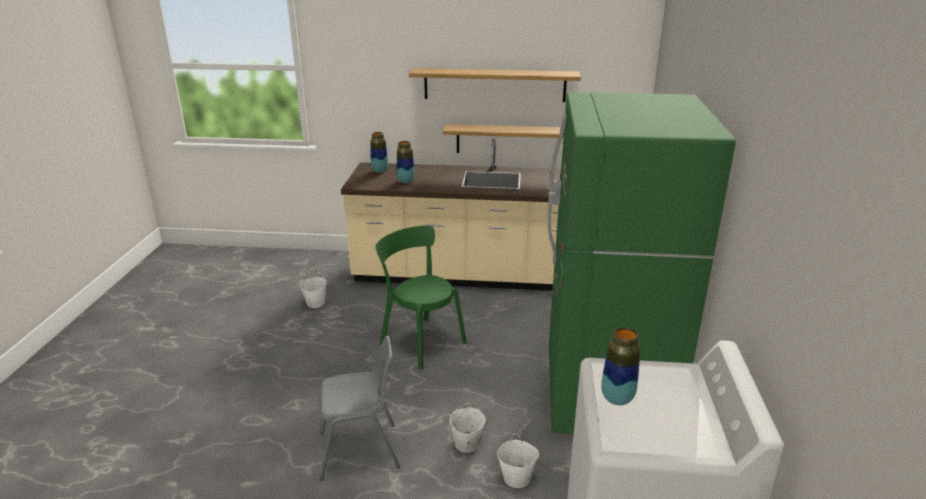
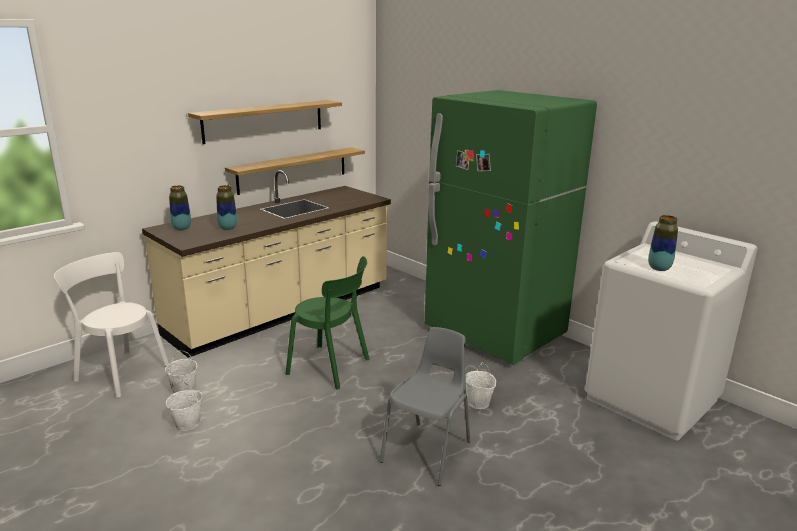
camera: 50 degrees left, 5 degrees down
(308, 270) = (120, 372): none -> white chair
(420, 341) = (331, 367): green chair -> green chair turned 150 degrees counterclockwise
(517, 478) = (534, 400): white bucket -> white bucket (188, 423)

